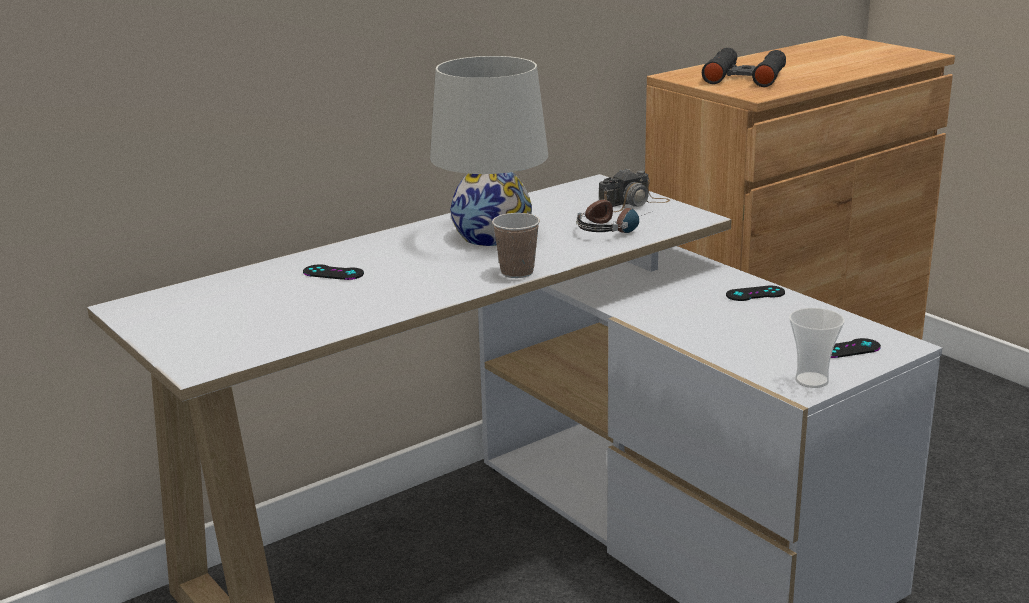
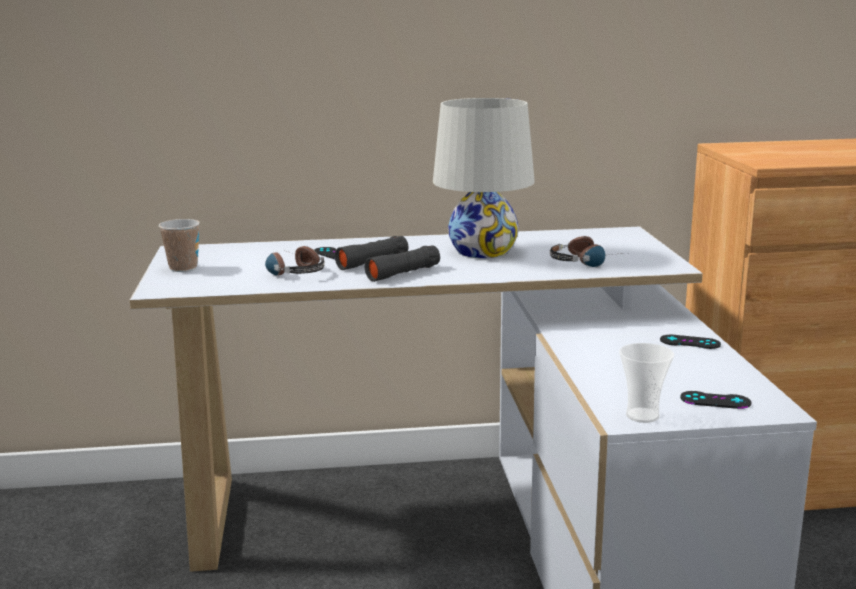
camera: 30 degrees right, 5 degrees down
(322, 306) = (292, 271): none -> headphones
(517, 272) = (460, 276): cup -> cup (183, 268)
(634, 203) = (633, 249): camera -> none
(744, 77) = (784, 152): black binoculars -> black binoculars (388, 268)

